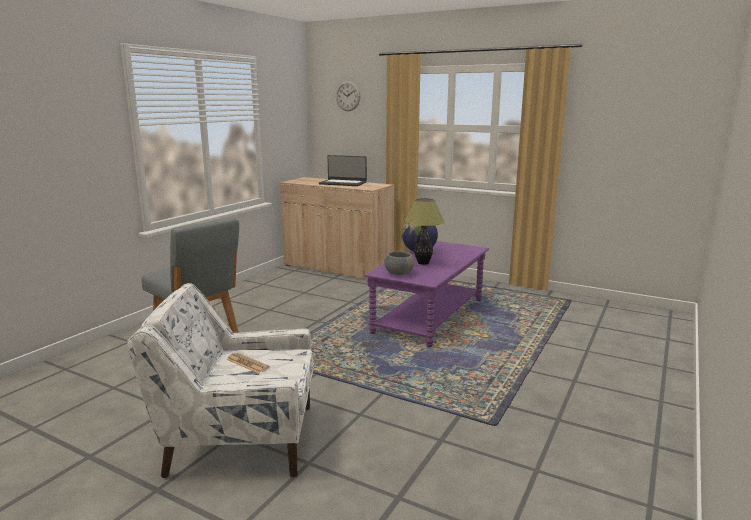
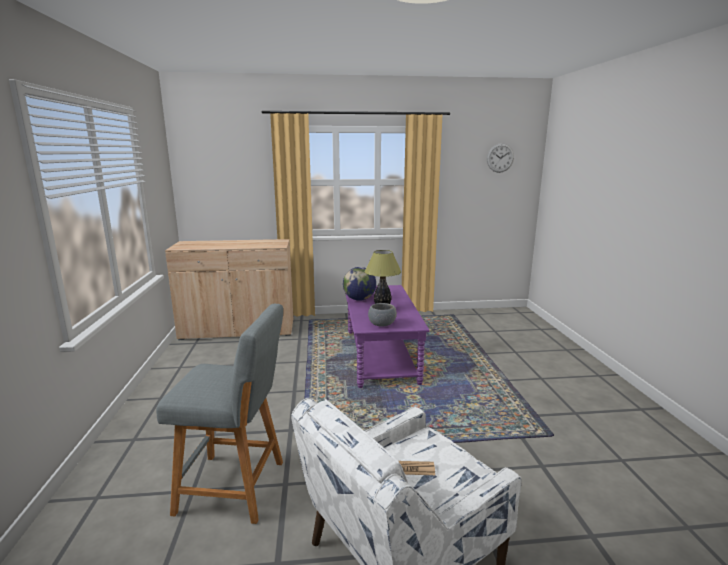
camera: 35 degrees left, 0 degrees up
(343, 183) = (238, 243): laptop -> none
(348, 96) = (221, 153): wall clock -> wall clock (500, 158)

